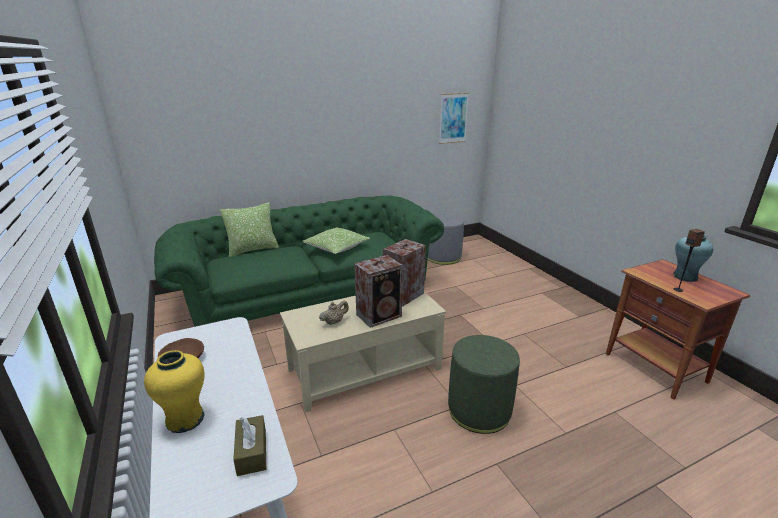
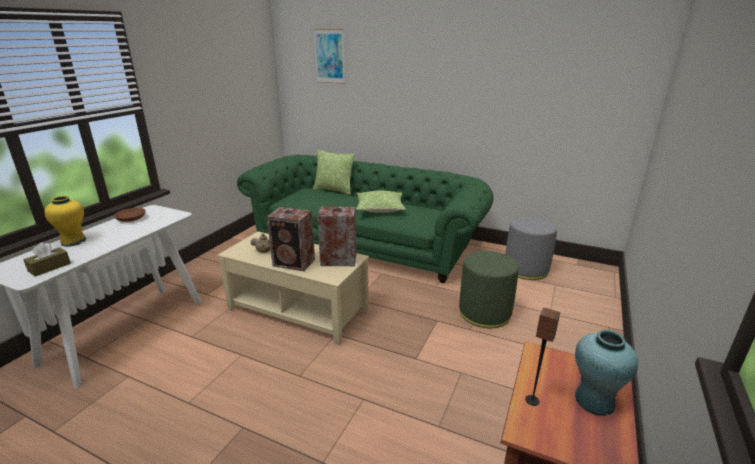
camera: 50 degrees right, 0 degrees up
(453, 118) = (594, 104): picture -> picture (329, 56)
(479, 410) = (304, 389): green ottoman -> green ottoman (484, 313)

